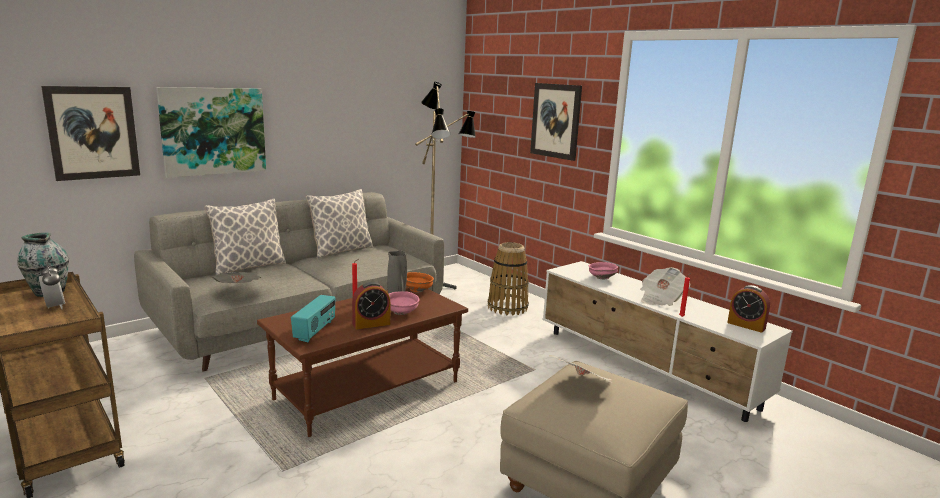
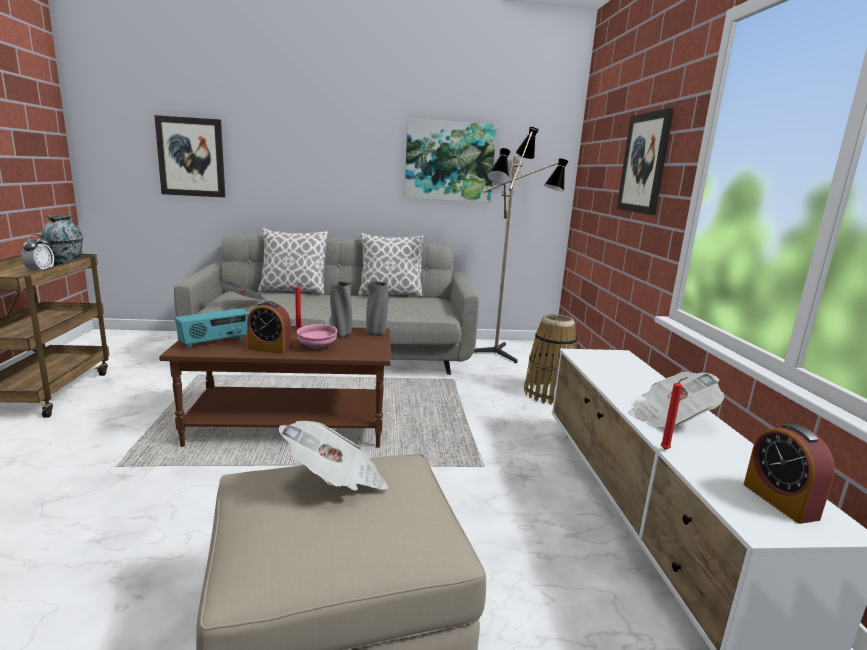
camera: 35 degrees right, 0 degrees up
(213, 131) = (290, 164): picture -> picture (449, 161)
(418, 290) = (376, 334): orange bowl -> grey vase
(601, 278) = (621, 372): pink bowl -> none

